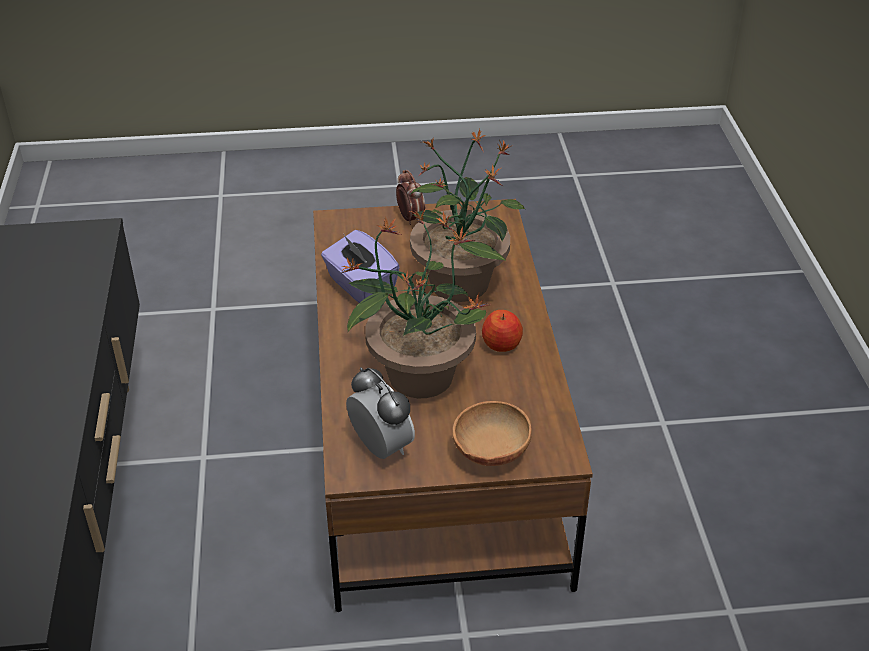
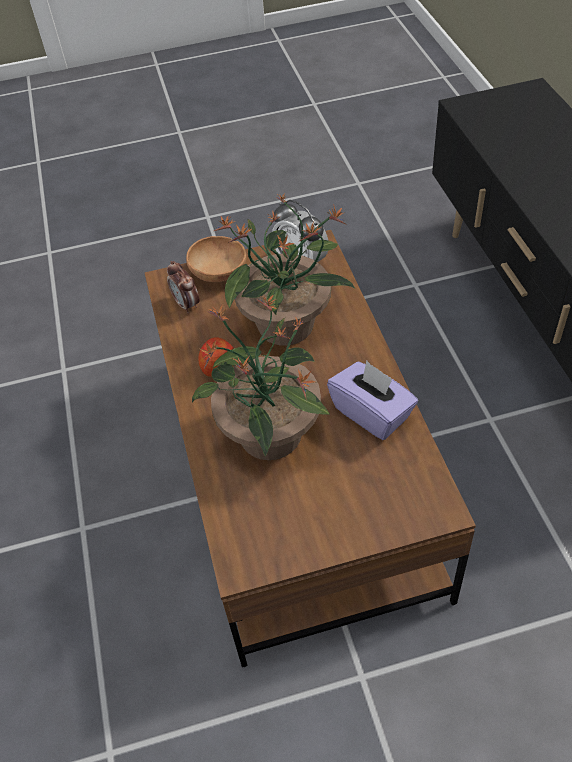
camera: 175 degrees right, 10 degrees up
(410, 218) = (349, 530): alarm clock -> alarm clock (187, 305)

